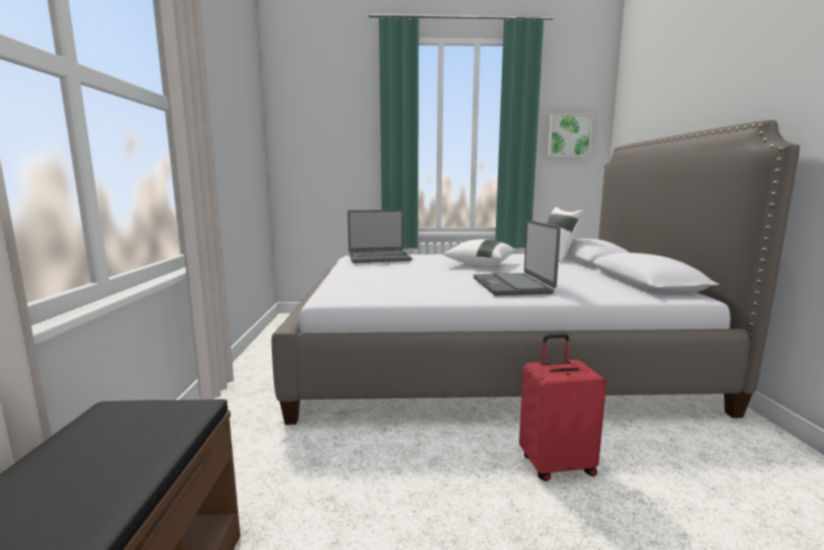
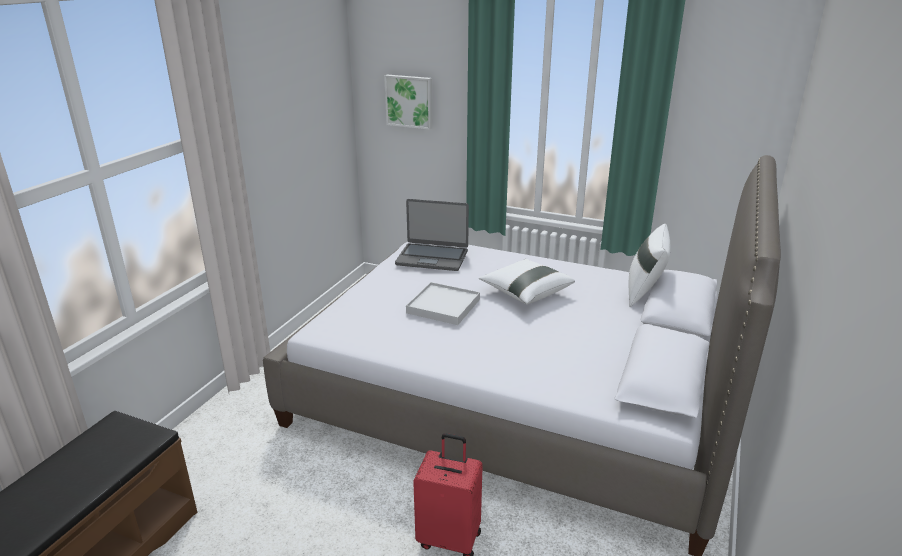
camera: 25 degrees right, 15 degrees up
(427, 275) = (443, 306): none -> white tray
(512, 286) = (499, 349): laptop -> none
(569, 136) = (725, 114): picture -> picture (409, 101)

